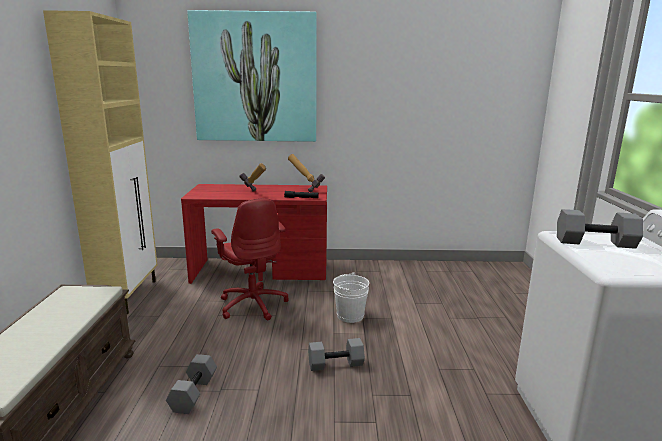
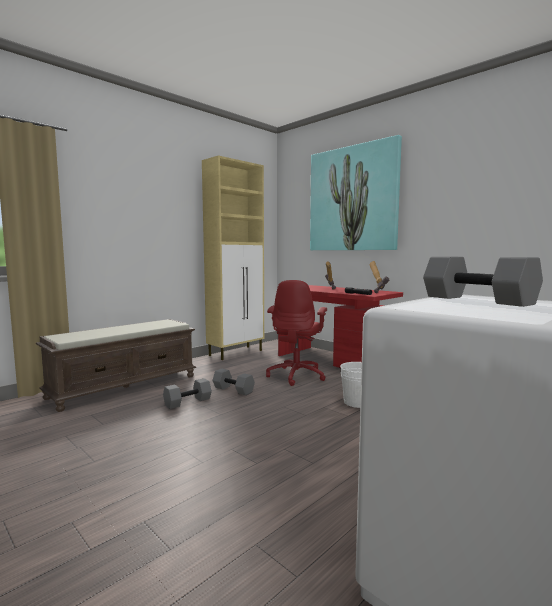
camera: 45 degrees right, 10 degrees down
(336, 363) = (292, 422): grey dumbbell -> grey dumbbell (234, 390)

